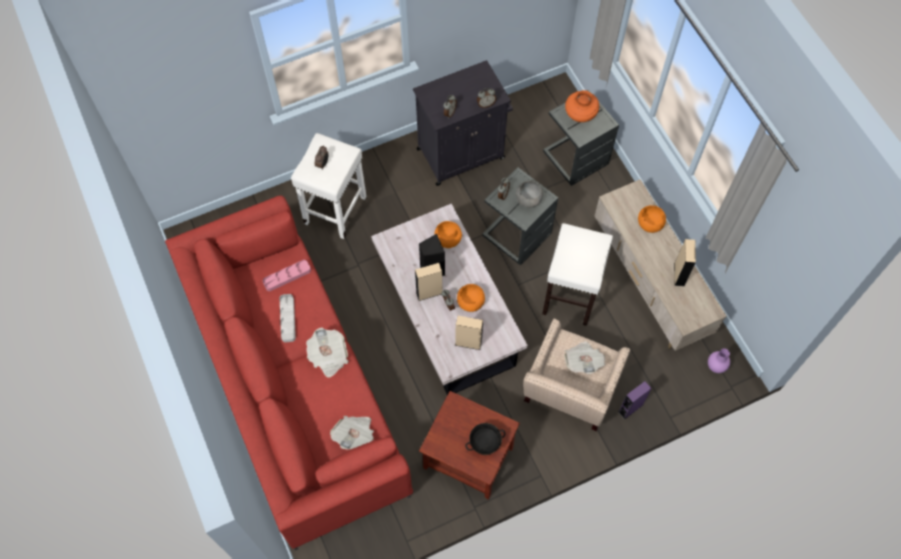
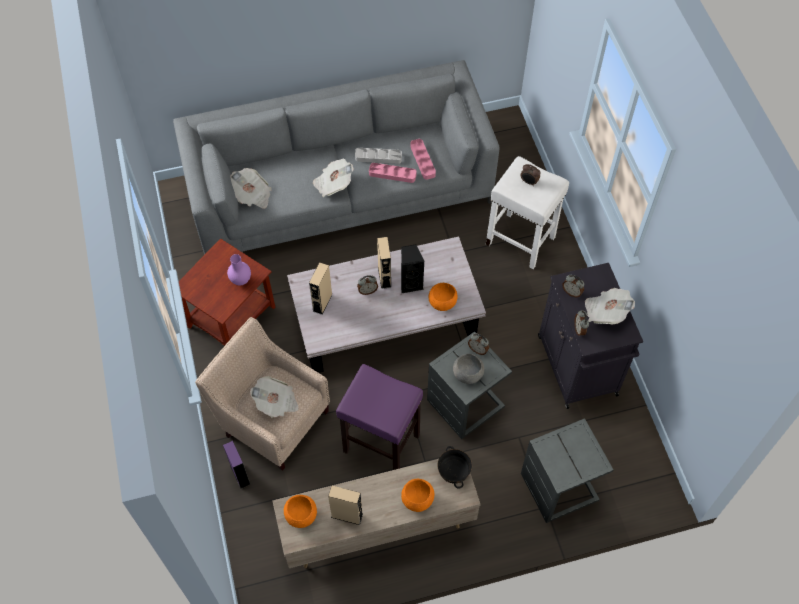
camera: 100 degrees right, 5 degrees down
(295, 384) = (340, 190): red sofa -> grey sofa
(308, 302) = (392, 174): none -> pink tray
(464, 87) = (606, 312): none -> newspaper
(470, 302) = (366, 311): orange bowl -> orange bowl (301, 515)
(485, 444) = (209, 291): black bowl -> black bowl (453, 473)
(570, 296) = (380, 443): white stool -> purple stool
(580, 114) = (576, 452): orange vase -> none
(715, 367) = (263, 577): purple vase -> purple vase (240, 280)

